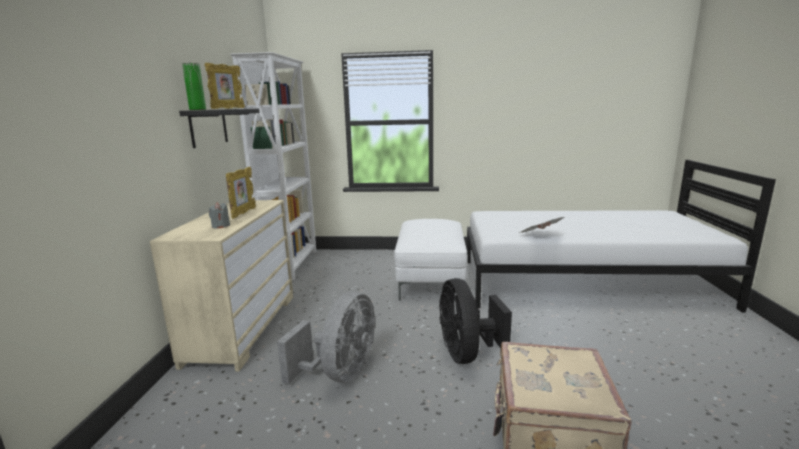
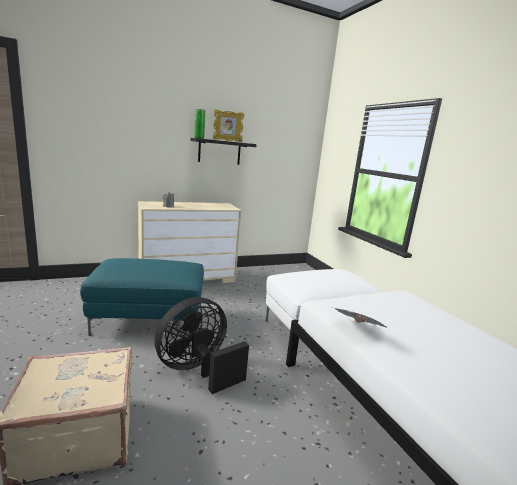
camera: 60 degrees right, 0 degrees up
(243, 213) = (199, 207): picture frame -> none
(291, 264) = (282, 269): white bookcase -> none
(340, 373) = (149, 319): grey fan -> turquoise ottoman

